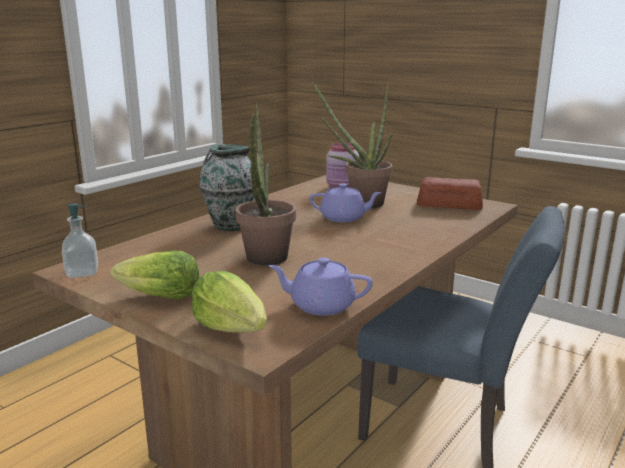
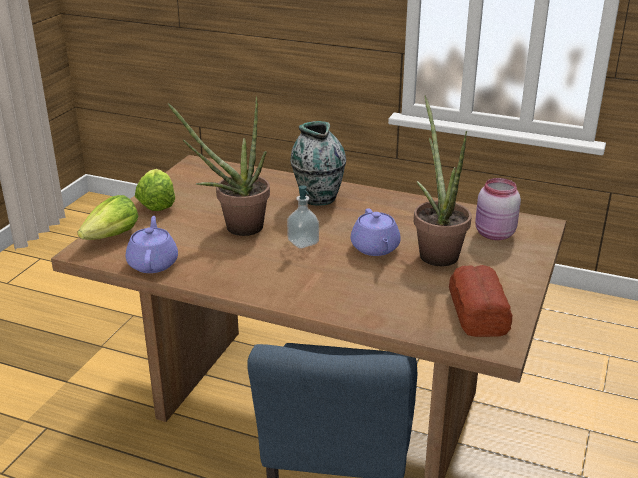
camera: 75 degrees right, 10 degrees up
(82, 273) = (191, 169): soap dispenser -> soap dispenser (303, 242)

